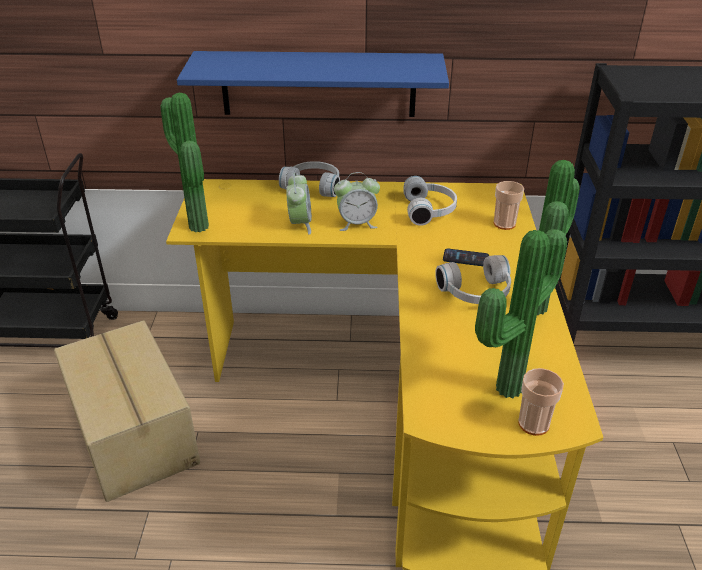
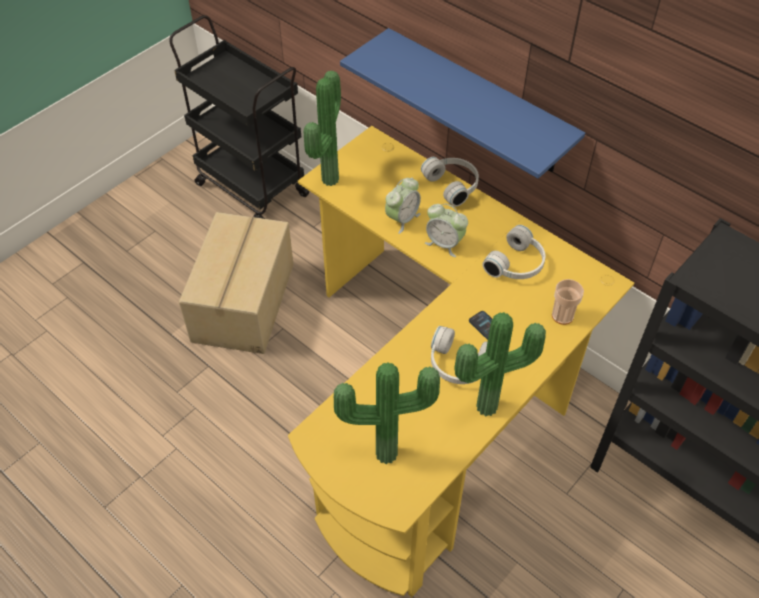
camera: 40 degrees right, 15 degrees up
(533, 424) = (371, 489): cup -> none

